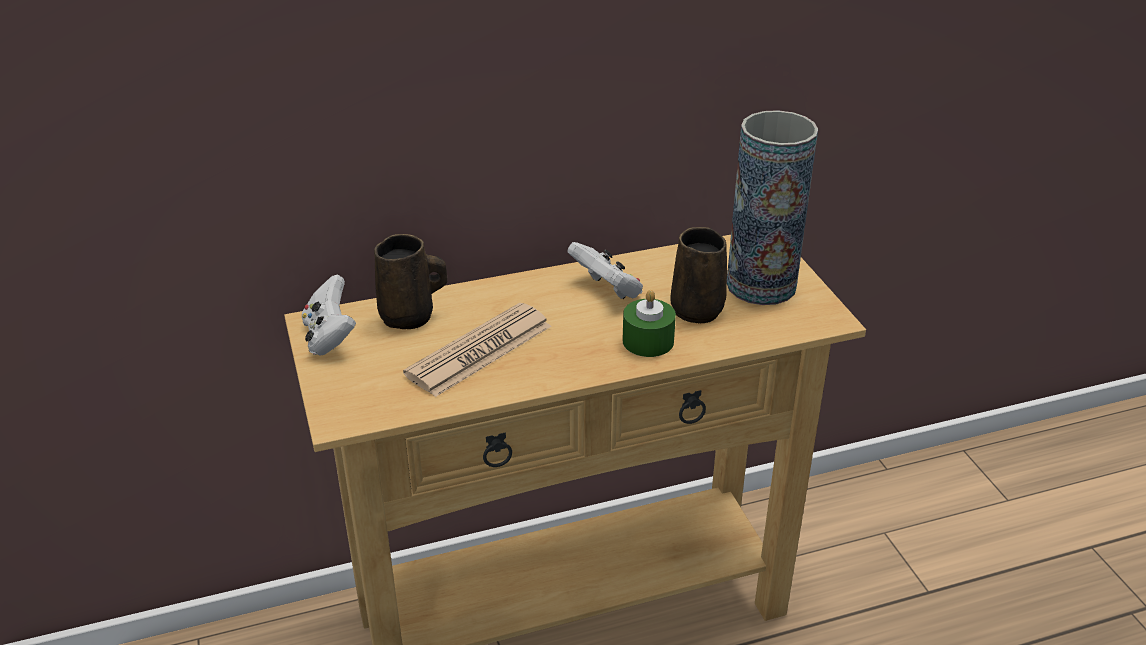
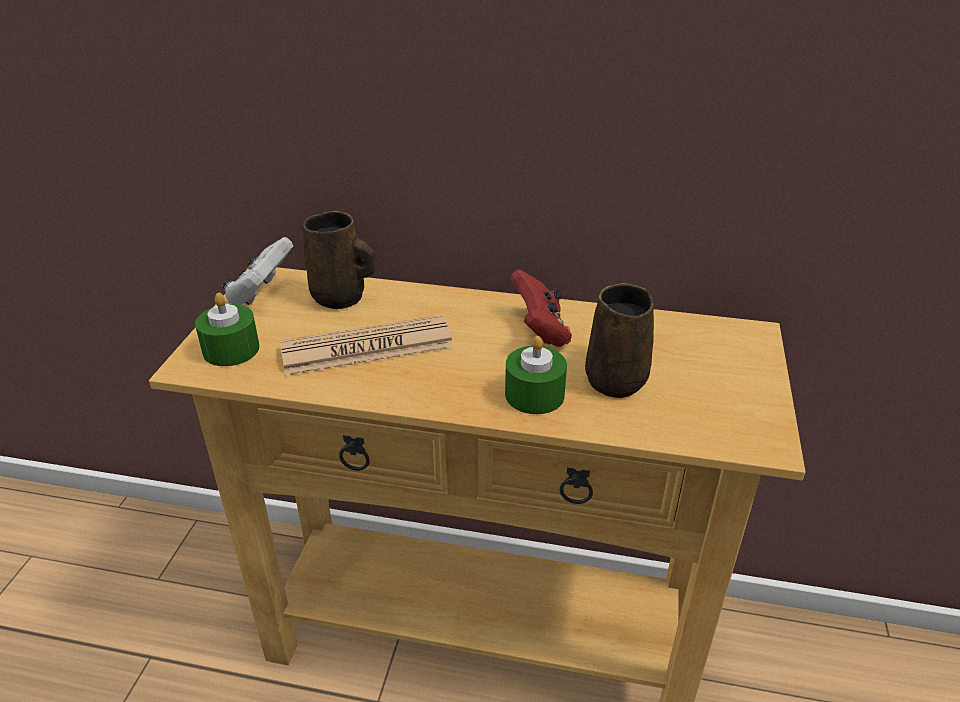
camera: 30 degrees right, 0 degrees up
(360, 393) = (231, 349): none -> green candle
(607, 290) = (540, 331): white game controller -> red game controller
(761, 285) = (712, 378): vase -> none

